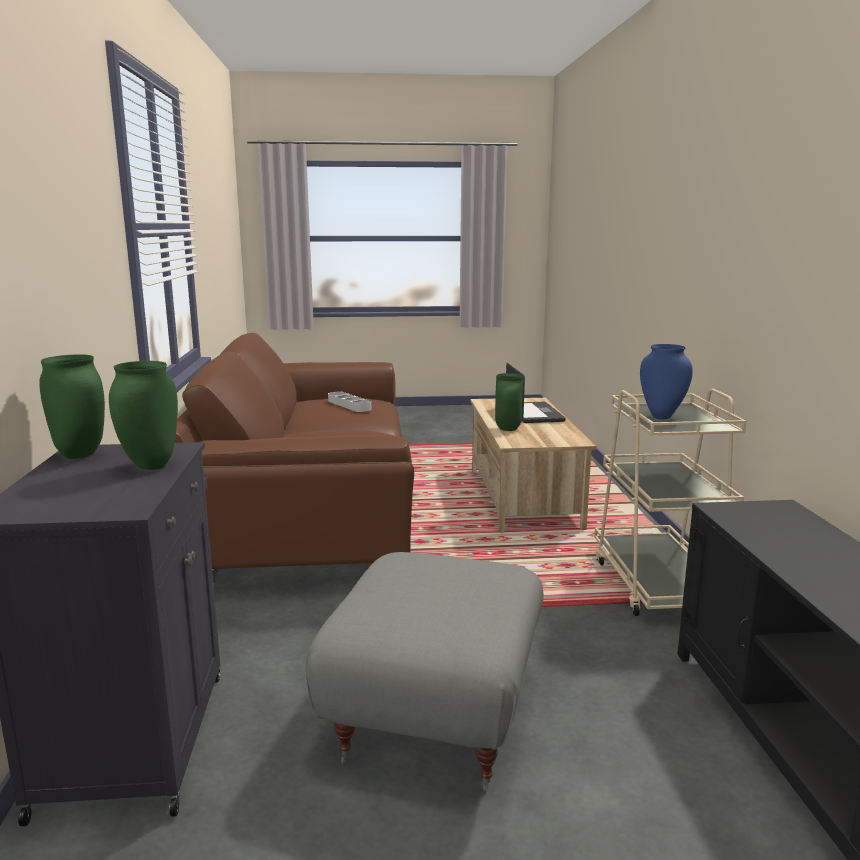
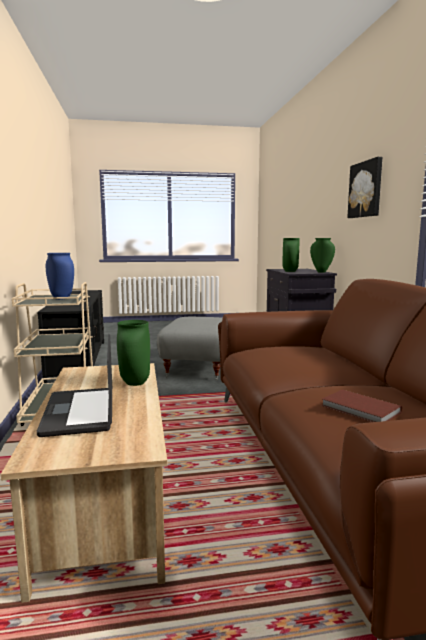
camera: 175 degrees right, 5 degrees down
(66, 230) = (366, 189): none -> picture
(349, 405) = (360, 410): grey tray -> brown book

